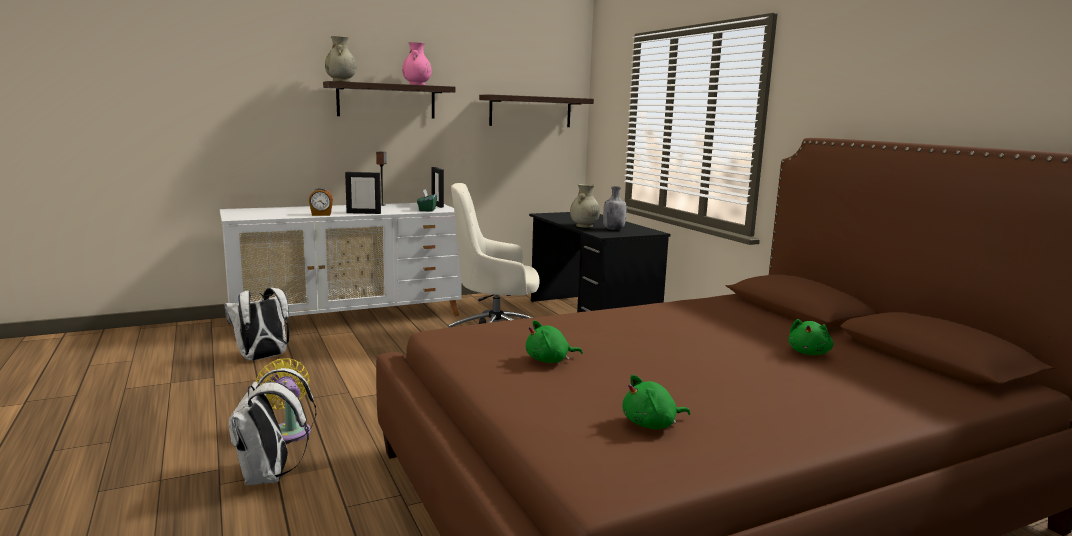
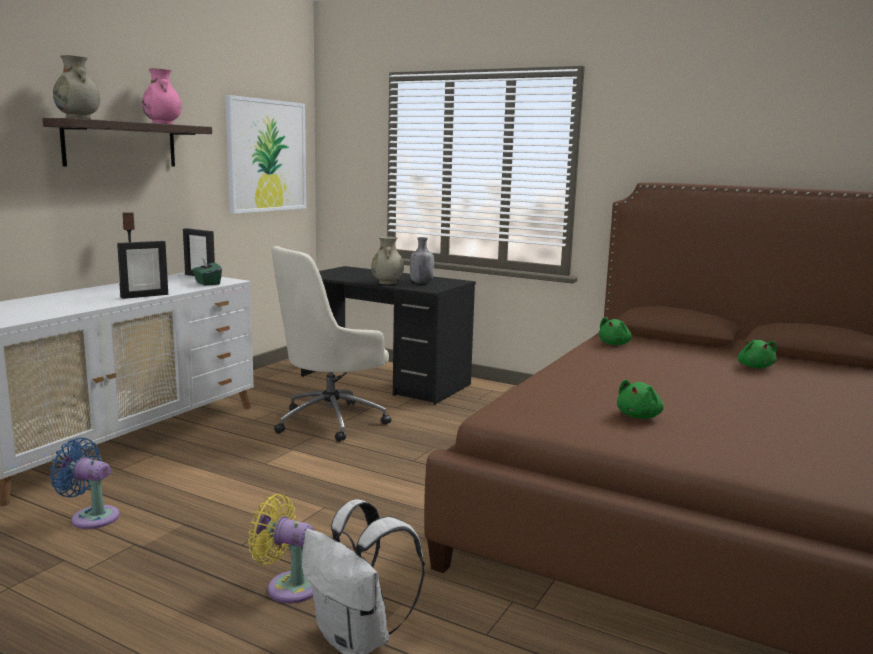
camera: 35 degrees left, 0 degrees up
(262, 358) = (91, 517): white backpack -> blue fan
(321, 215) = (97, 305): alarm clock -> none
(530, 111) = (266, 156): shelf -> picture
(652, 424) = (812, 445): green plush toy -> green plush toy (614, 344)

